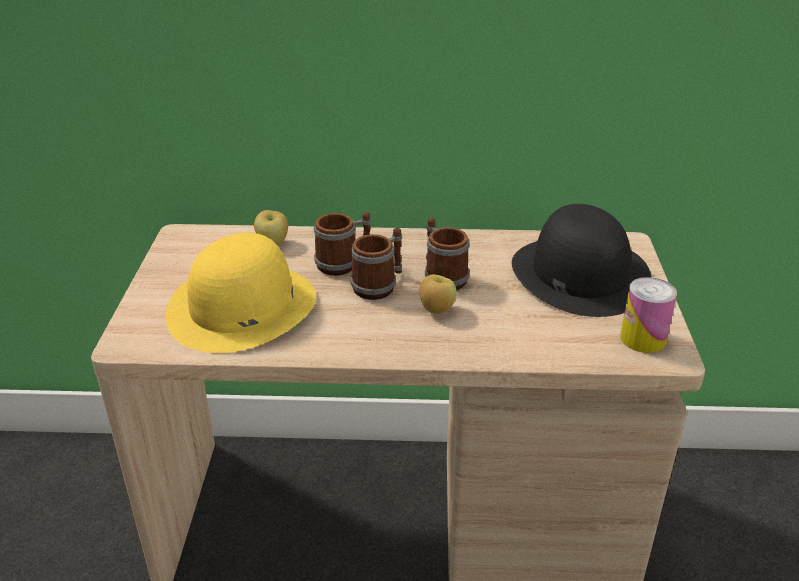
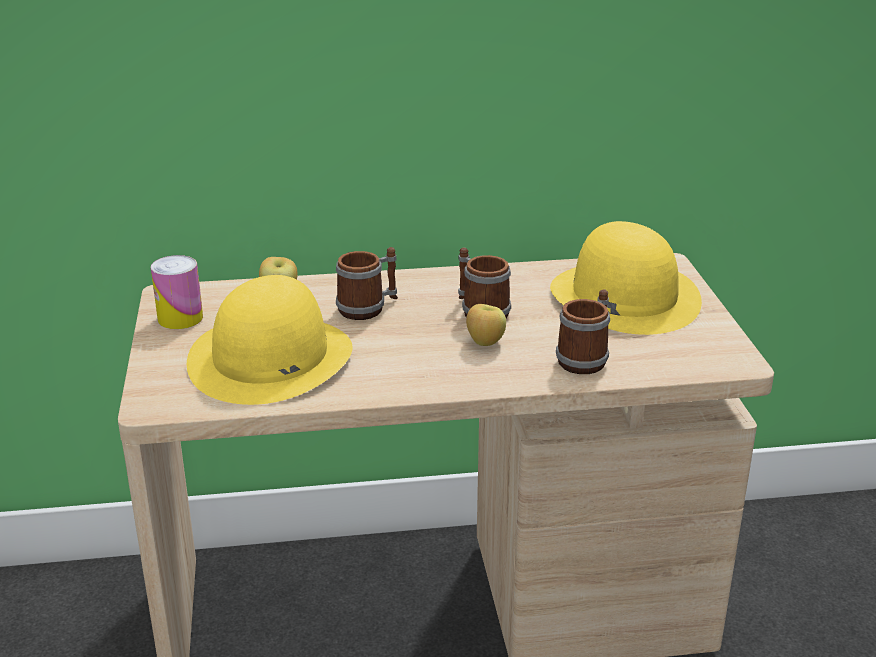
camera: 10 degrees left, 5 degrees down
(379, 285) = (415, 325): mug -> mug (586, 358)
(579, 274) = (623, 296): black hat -> yellow hat
(642, 339) = (705, 350): can -> can (180, 318)

